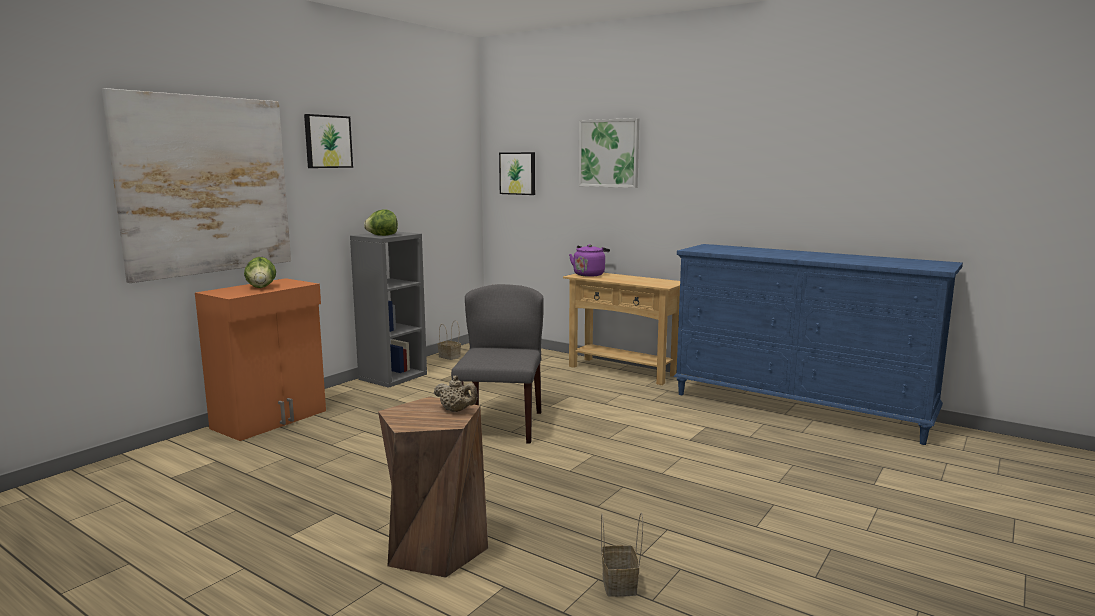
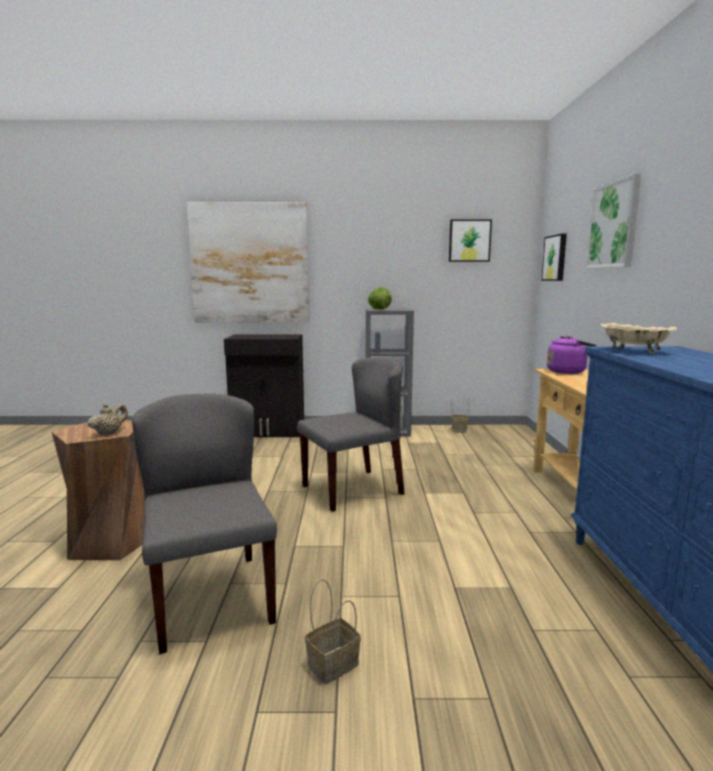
camera: 55 degrees right, 0 degrees up
(261, 287) = (265, 336): lettuce -> none
(271, 419) = (268, 431): orange cabinet -> black cabinet
(327, 141) = (352, 232): picture -> picture (469, 240)
(456, 410) = (109, 433): beige teapot -> beige teapot turned 150 degrees counterclockwise
(611, 518) = (210, 598): none -> grey chair
(620, 585) = (72, 647): basket -> basket (332, 666)
(711, 250) = (634, 351): none -> beige bowl

